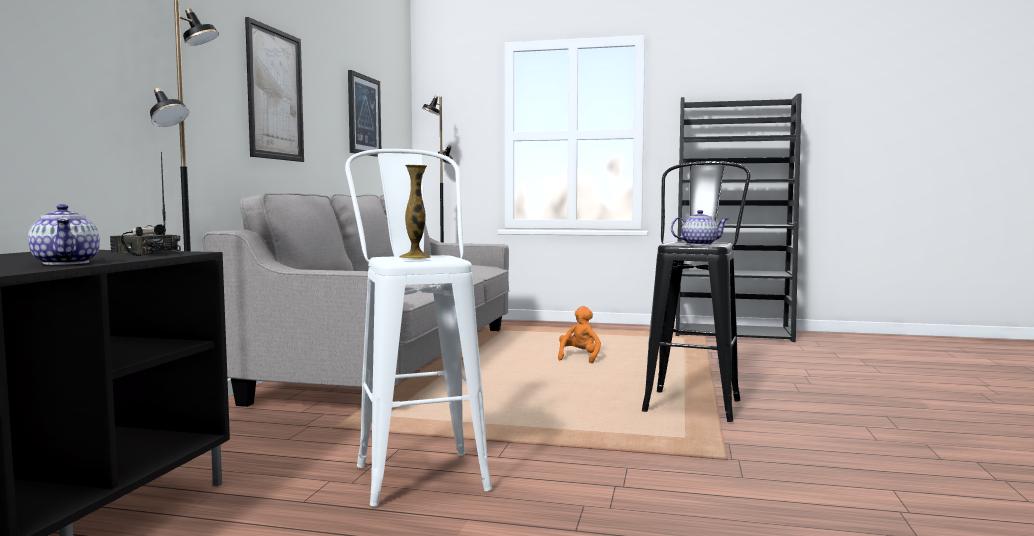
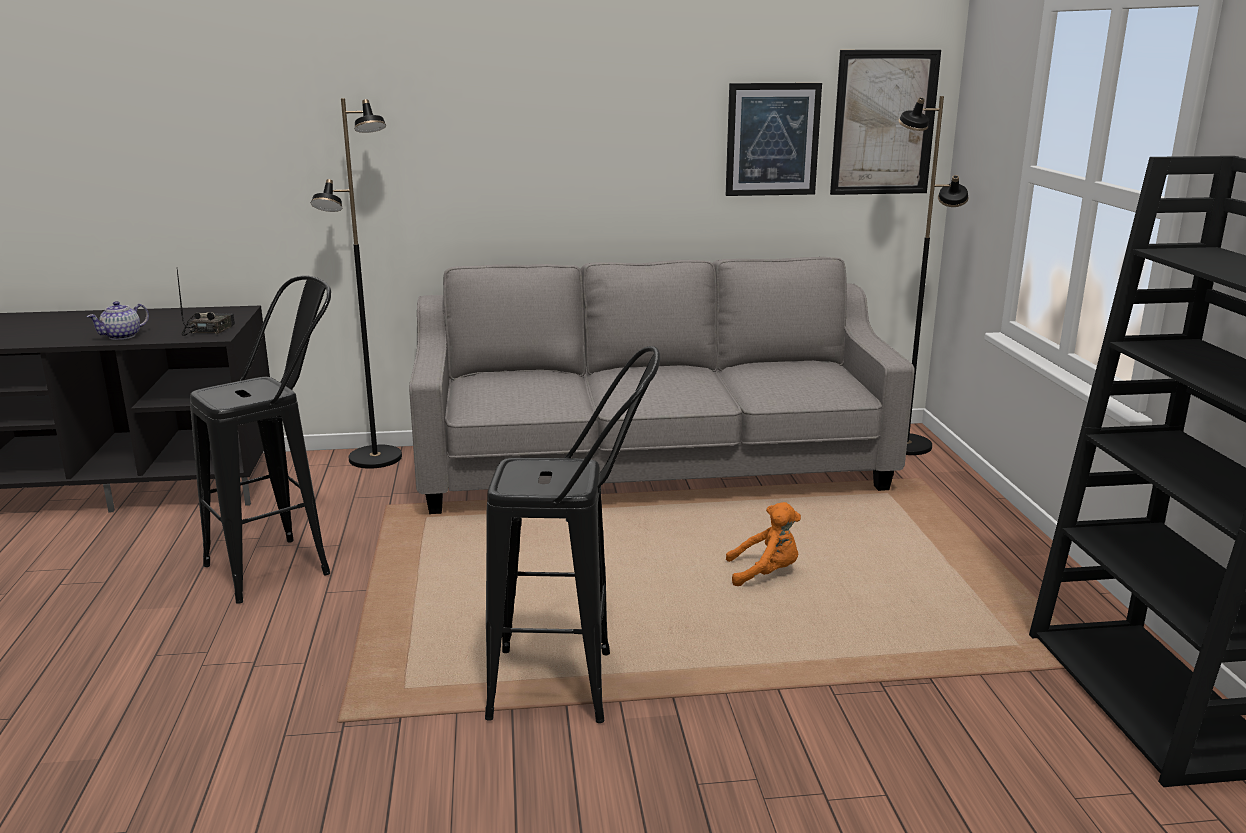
camera: 70 degrees right, 15 degrees up
(275, 94) = (551, 145): picture -> picture (884, 123)
(414, 257) = (257, 388): vase -> none
(417, 470) = (286, 564): white stool -> black stool
(698, 244) = (543, 478): teapot -> none

